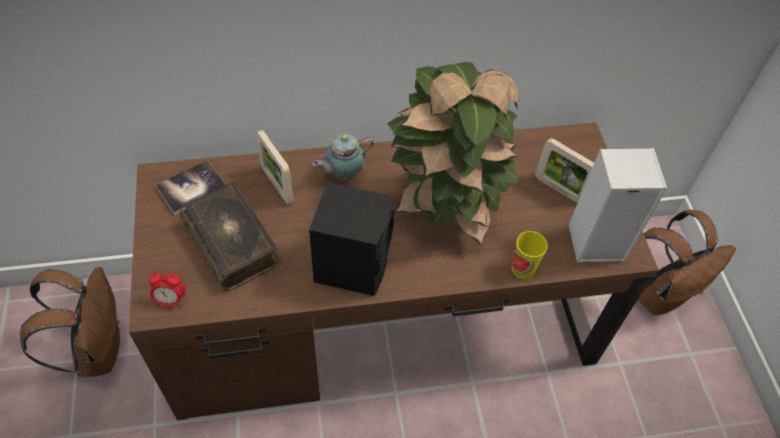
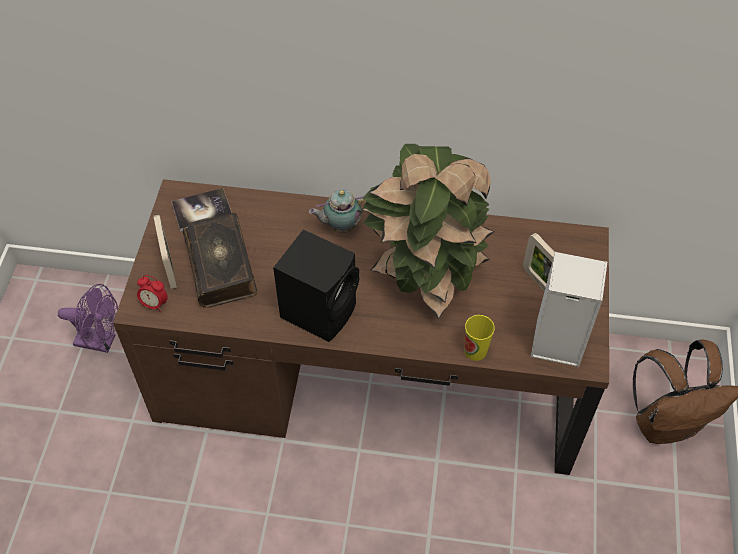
camera: 20 degrees right, 0 degrees up
(97, 349) = (101, 341): brown backpack -> purple fan
(277, 185) = (277, 224): picture frame -> picture frame (170, 268)

